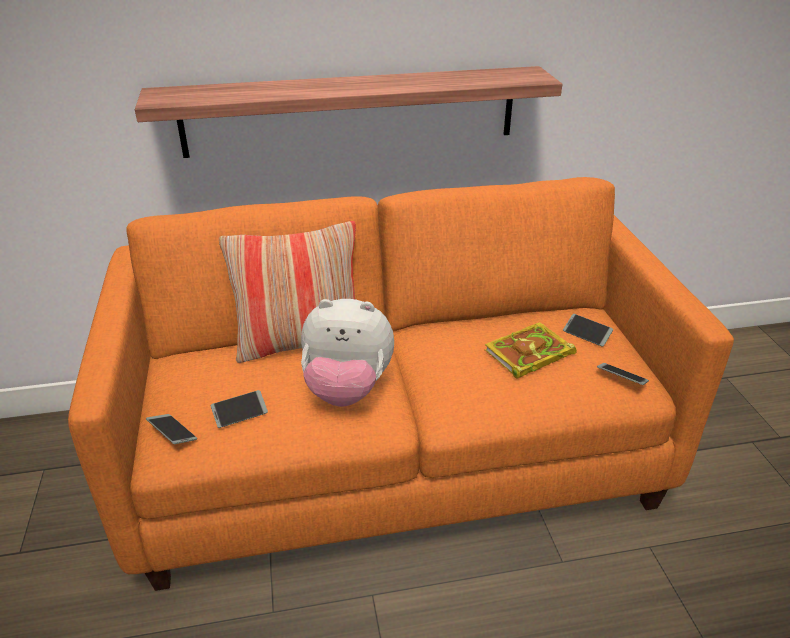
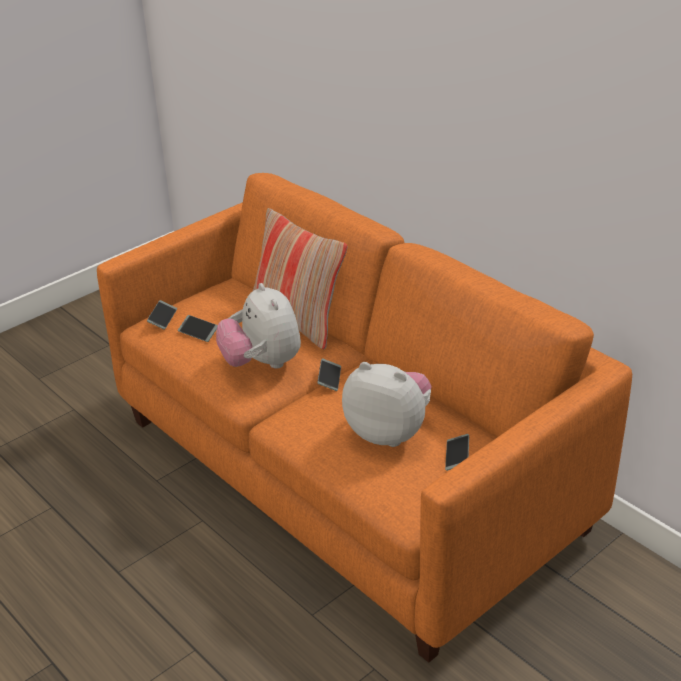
camera: 60 degrees right, 0 degrees up
(350, 111) = (428, 157): shelf -> none
(528, 355) = (389, 432): book -> plush toy
(621, 378) = (408, 494): phone -> phone (329, 378)

